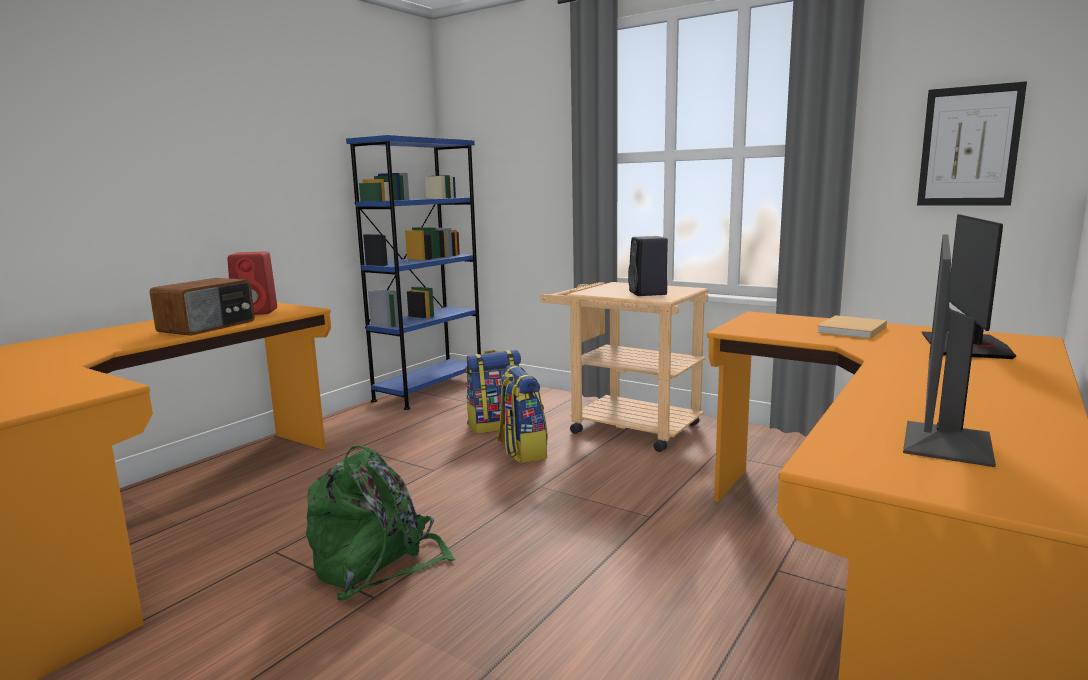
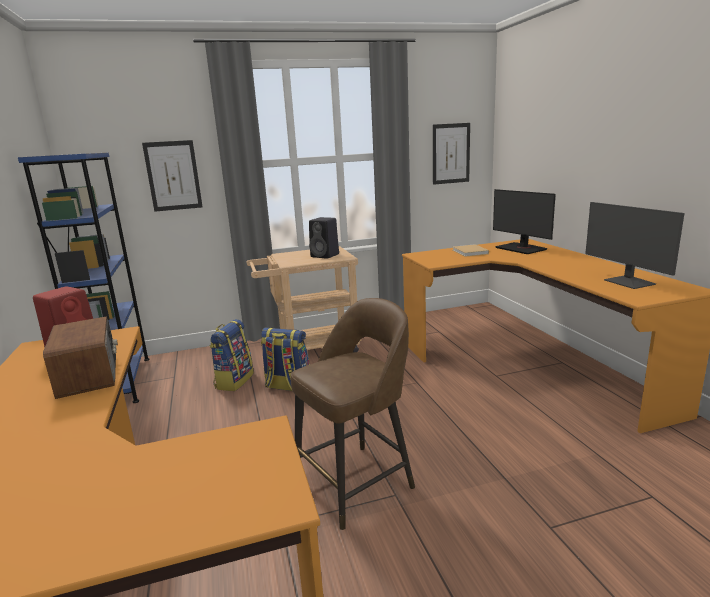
camera: 50 degrees left, 5 degrees up
(377, 563) = (357, 482): green backpack -> brown stool
(532, 169) = (173, 176): none -> picture

